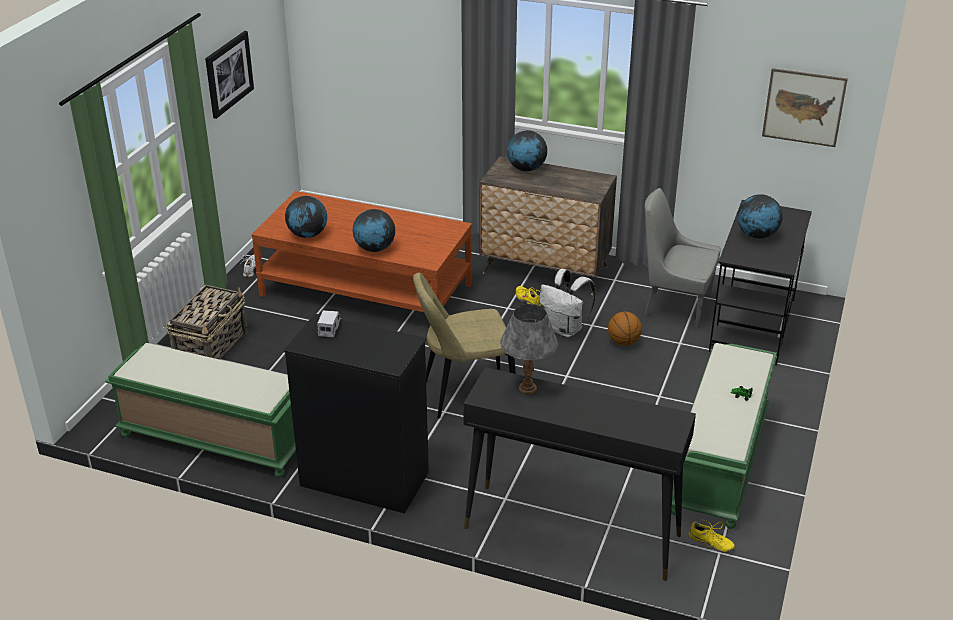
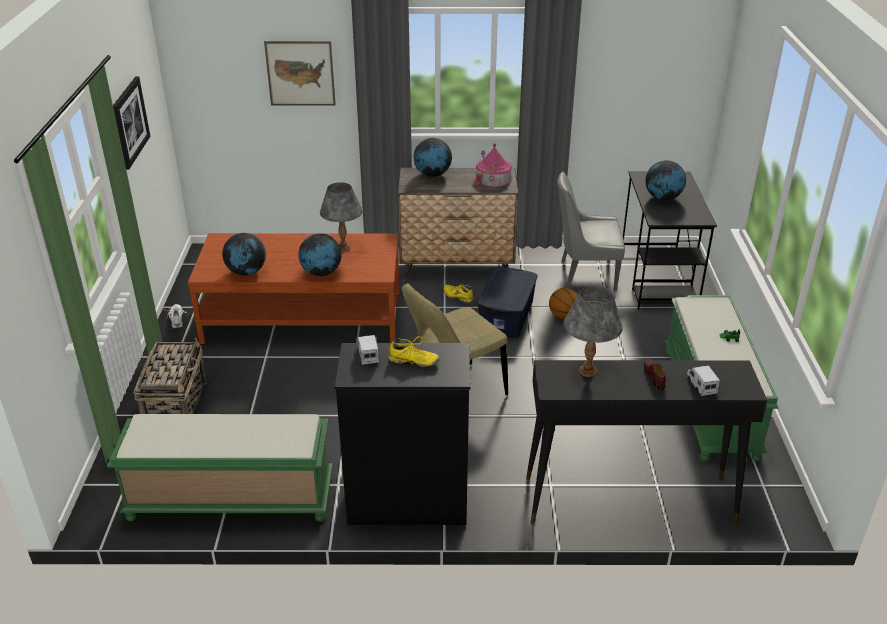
camera: 20 degrees left, 0 degrees up
(410, 228) = (343, 248): none -> grey table lamp
(565, 329) = (507, 315): white backpack -> blue storage box
(585, 183) = (493, 178): none -> toy house
(587, 407) = (654, 376): none -> brown shoe
(627, 425) = (701, 385): none -> toy truck
(710, 543) = (751, 479): yellow shoe -> yellow shoe (413, 361)
(804, 107) = (677, 79): picture -> picture (300, 73)

